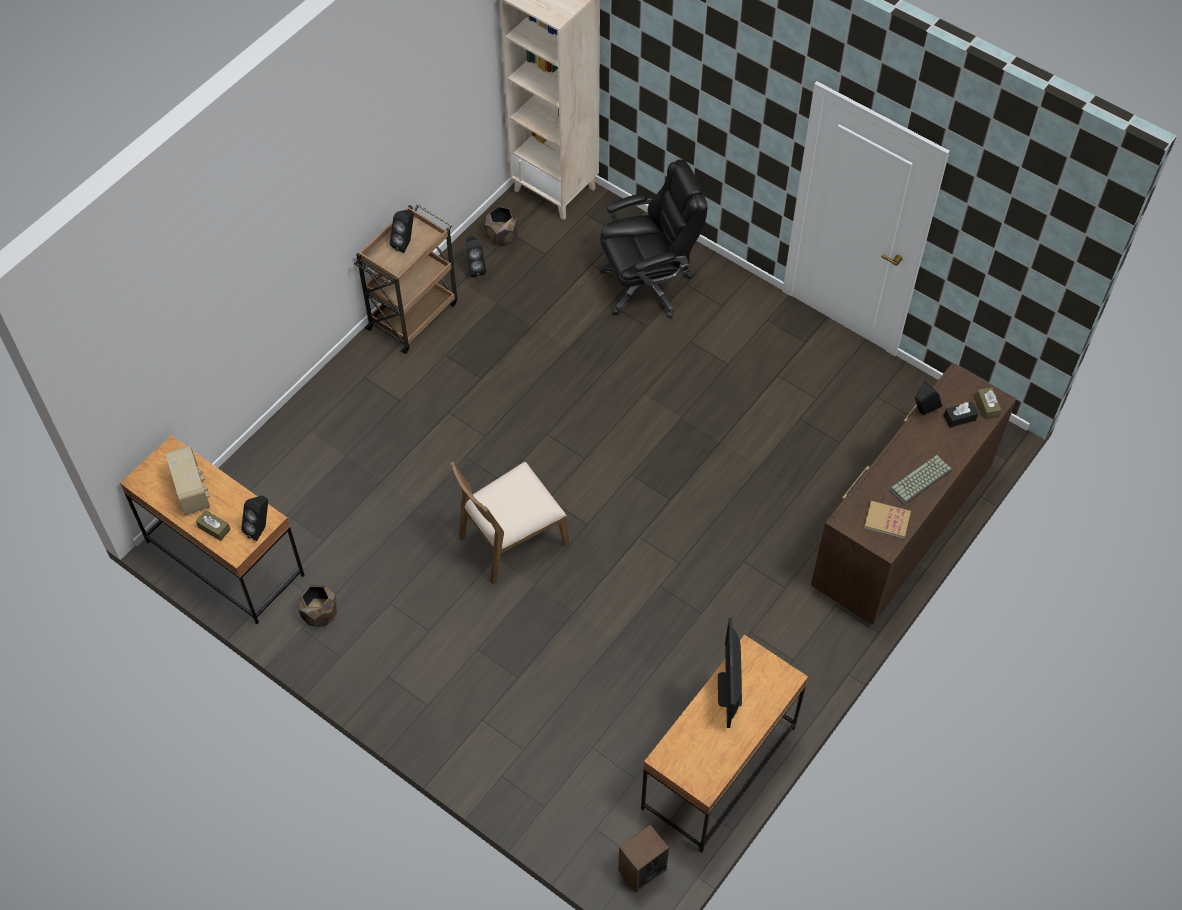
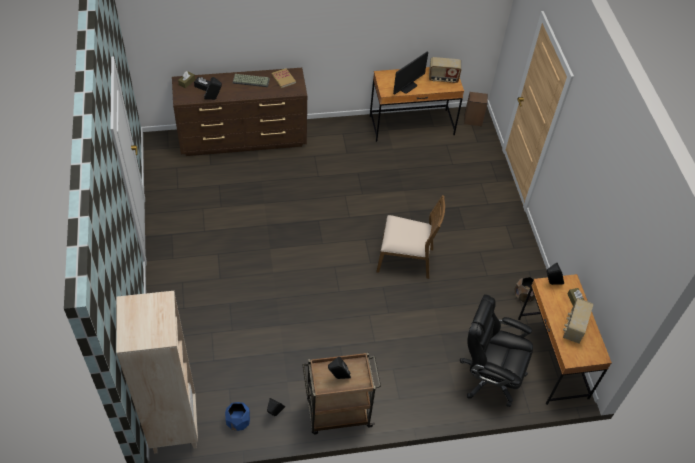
camera: 140 degrees left, 5 degrees down
(501, 236) = (238, 422): brown planter -> blue planter
(648, 284) = (201, 324): black office chair -> black office chair (489, 376)
(697, 757) = (443, 78): none -> radio

